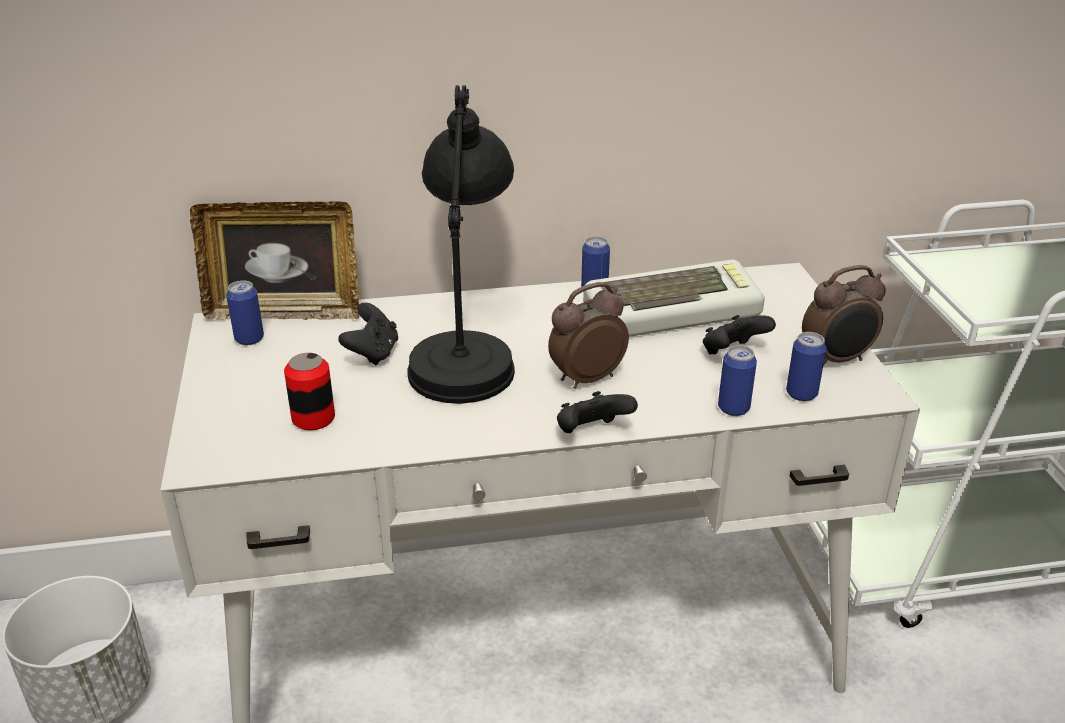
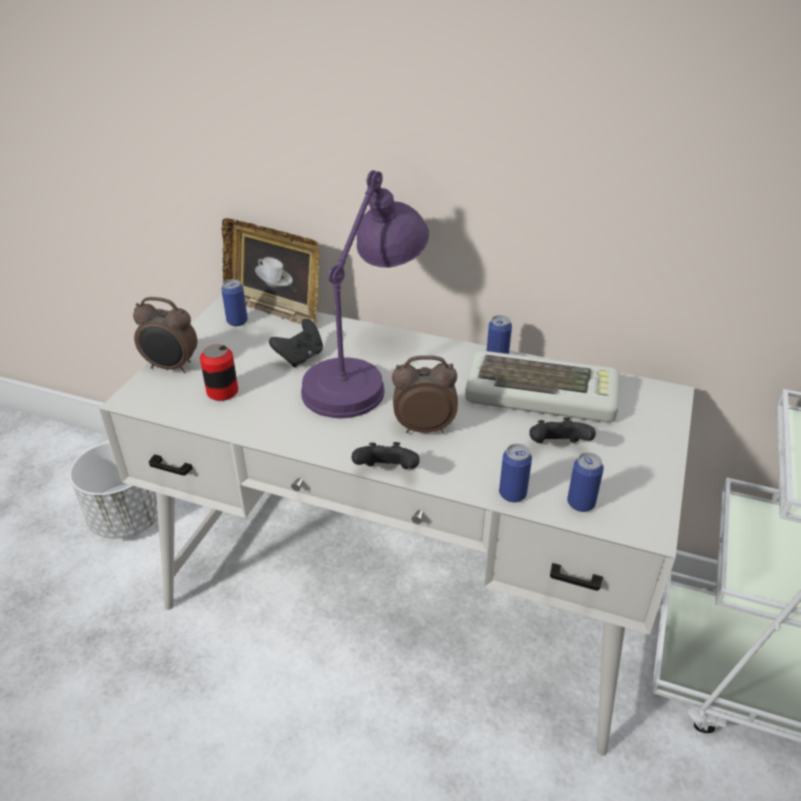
camera: 30 degrees right, 5 degrees up
(466, 346) = (365, 372): black table lamp -> purple table lamp
(837, 360) = (641, 485): alarm clock -> alarm clock (171, 367)

